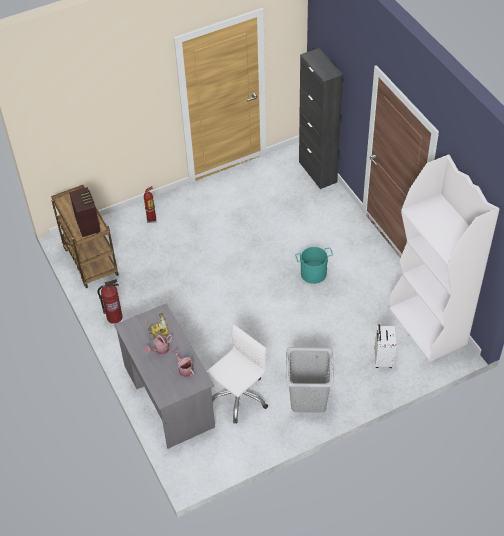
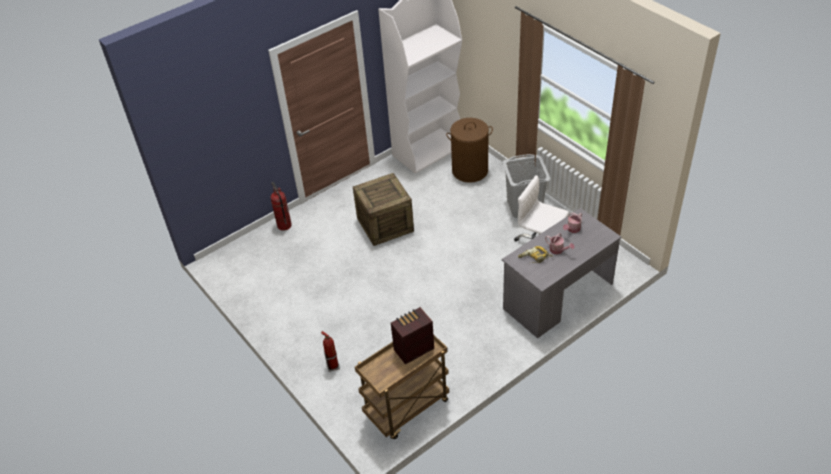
camera: 100 degrees left, 5 degrees down
(114, 317) = (480, 363): fire extinguisher -> fire extinguisher (284, 225)
(313, 273) = (385, 225): turquoise bucket -> crate
(317, 172) = (248, 242): black cabinet -> none
(382, 359) = (469, 171): white suitcase -> brown laundry basket

